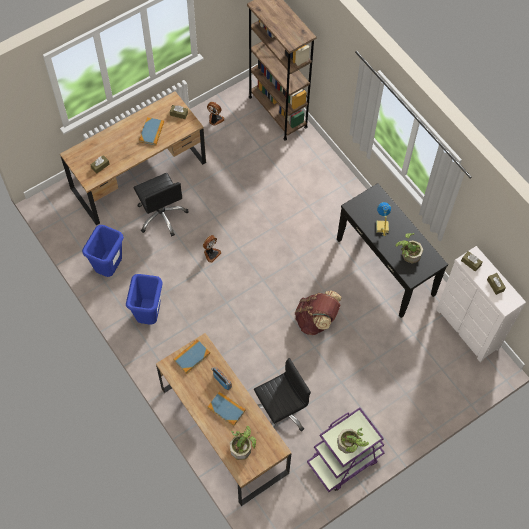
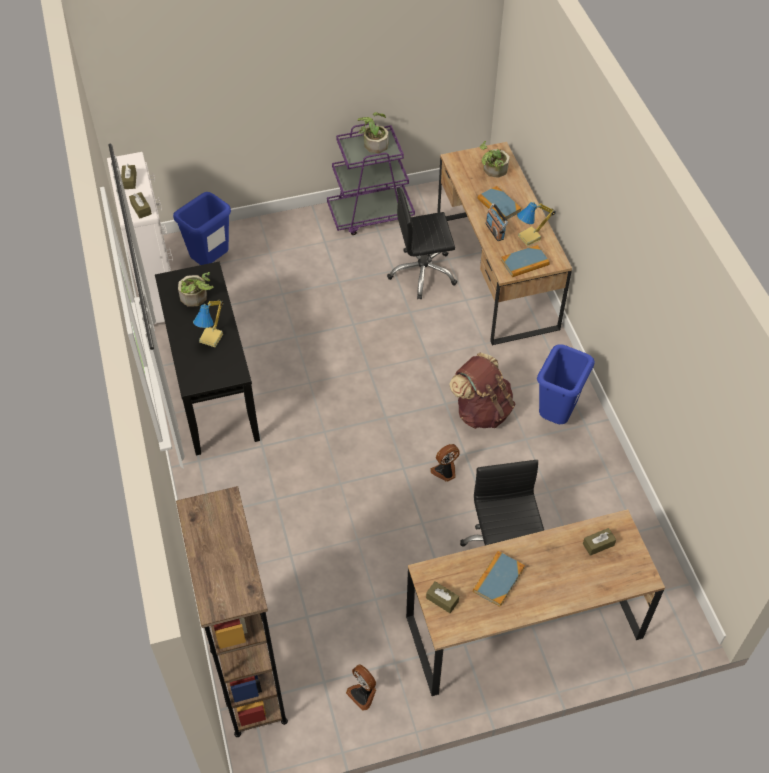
camera: 160 degrees left, 10 degrees down
(109, 268) = (599, 493): blue trash can -> blue trash can (210, 262)
(193, 382) = (530, 238): none -> table lamp
(316, 320) = (336, 351): brown backpack -> brown backpack (481, 410)

